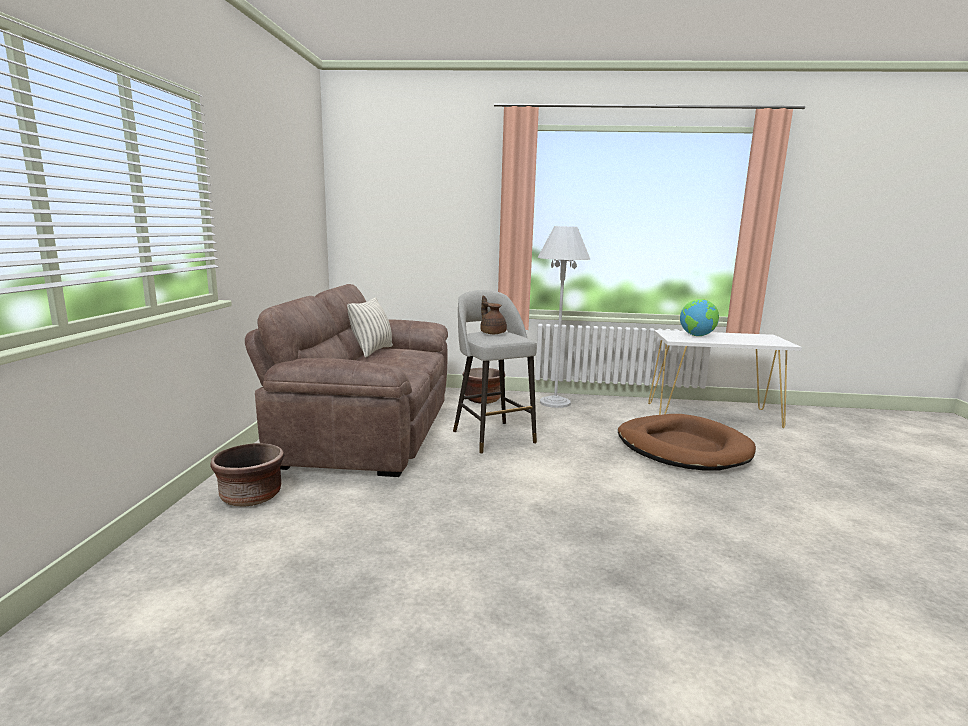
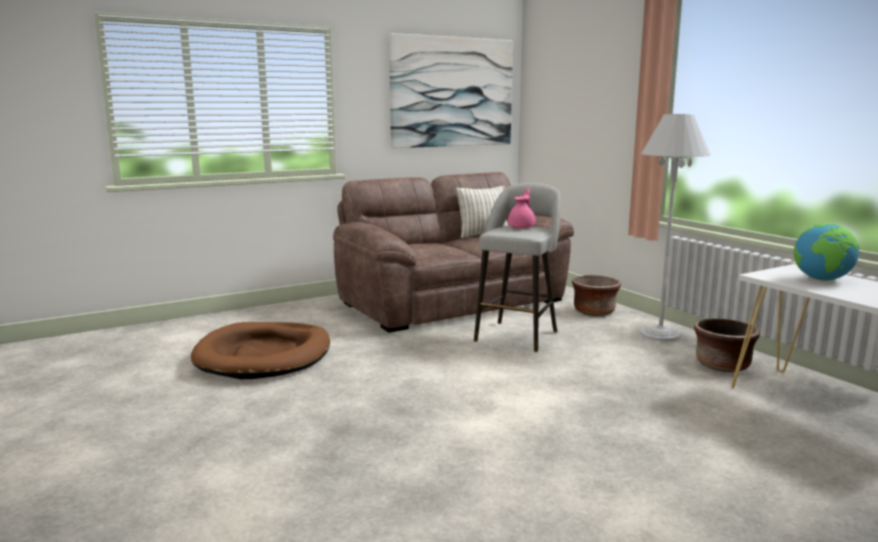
camera: 55 degrees right, 0 degrees up
(251, 496) = (305, 312): brown planter -> brown planter (722, 365)
(291, 196) = (452, 92): none -> picture
(492, 333) = (522, 227): brown teapot -> pink teapot
(682, 447) = (671, 411): brown dog bed -> brown dog bed (264, 355)

